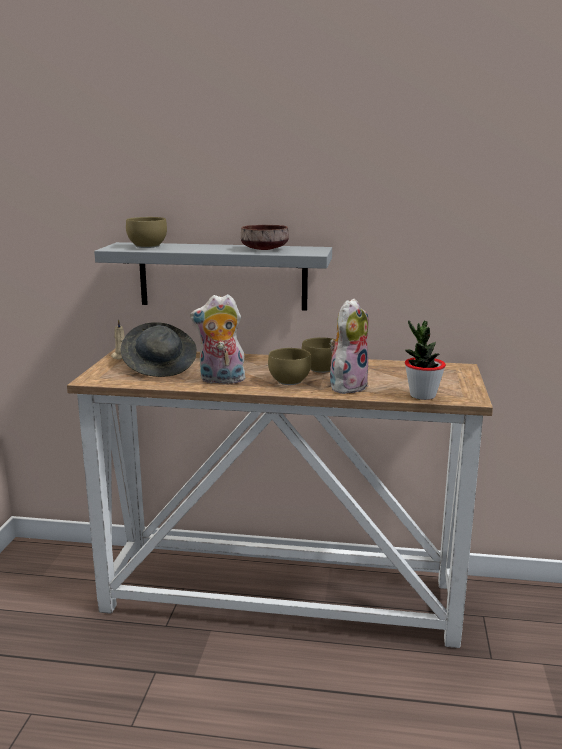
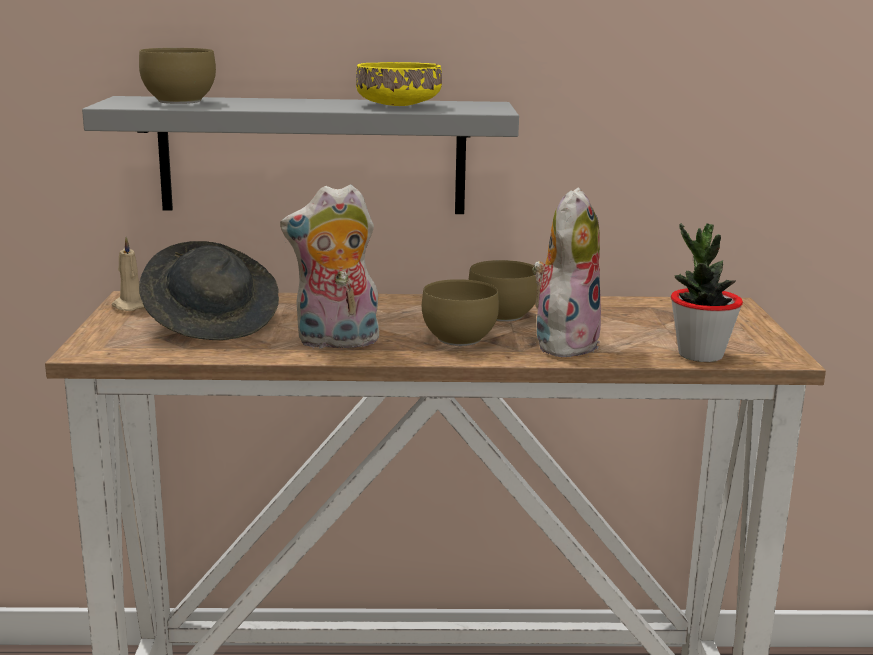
camera: 10 degrees left, 0 degrees up
(263, 249) = (396, 105): brown bowl -> yellow bowl

